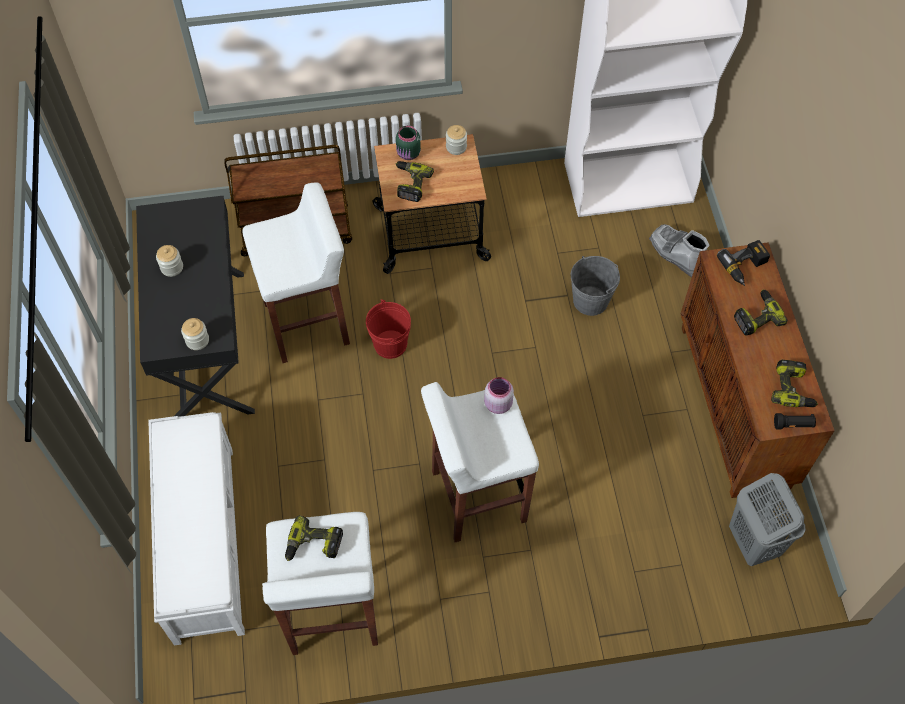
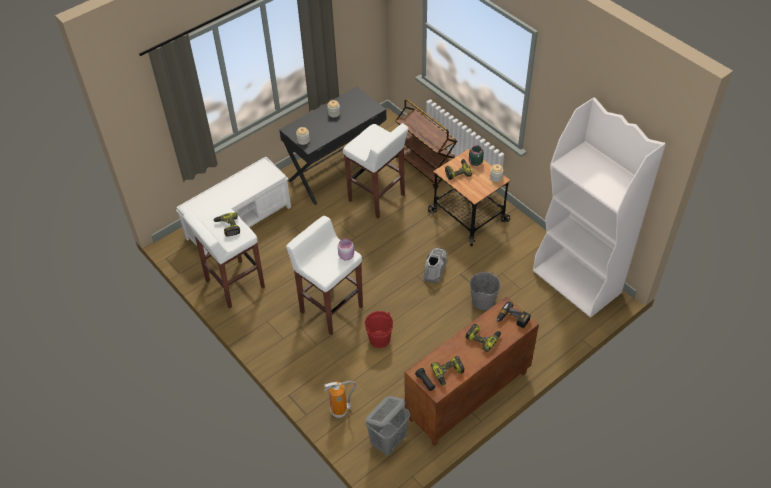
camera: 60 degrees right, 10 degrees down
(390, 344) = (390, 233): red bucket -> red bucket (379, 339)
(668, 579) = (340, 411): none -> fire extinguisher
(677, 254) = (547, 326): grey boot -> grey boot (435, 268)

